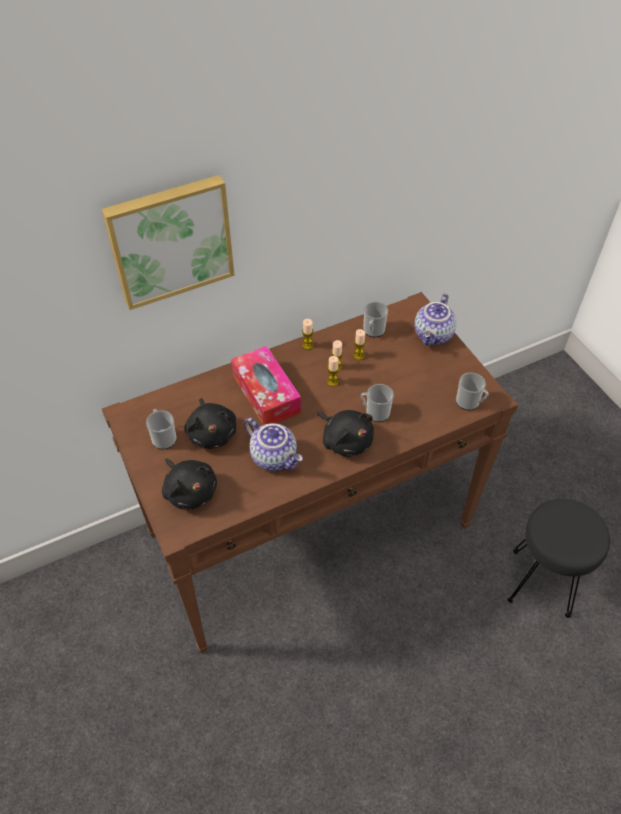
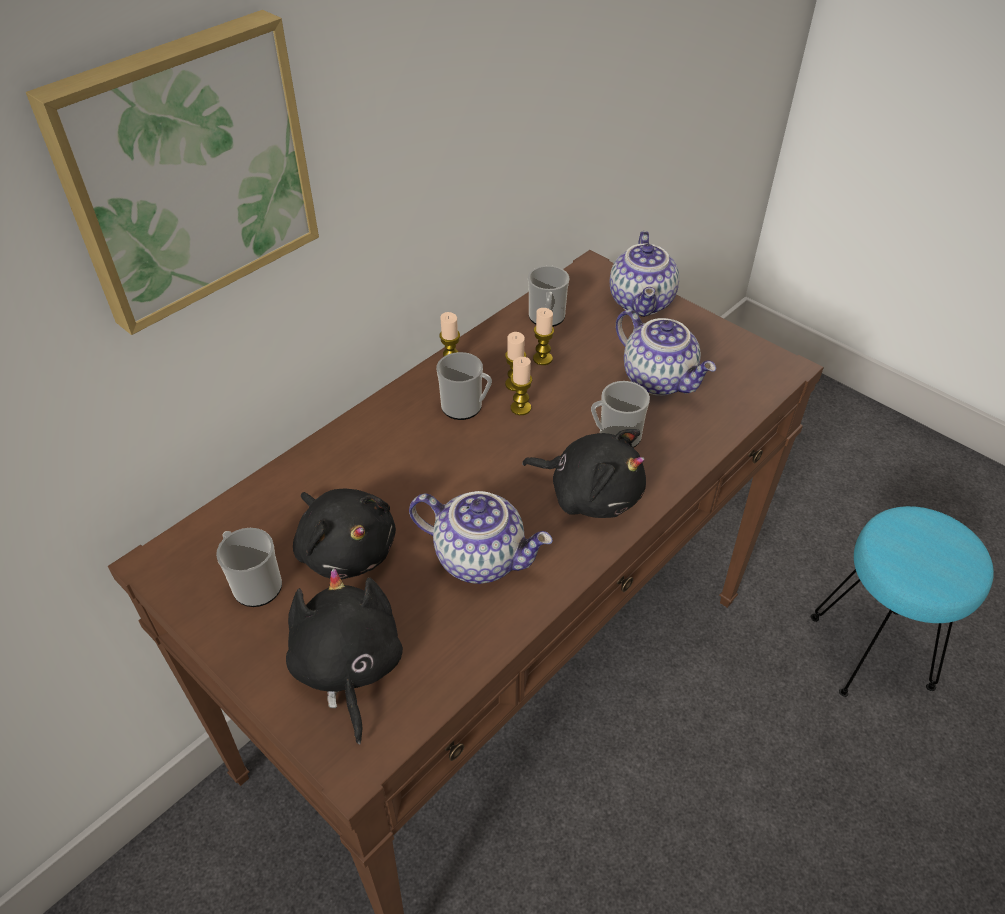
camera: 20 degrees left, 5 degrees down
(190, 491) = (348, 668): black plush toy -> black plush toy turned 135 degrees counterclockwise
(266, 394) = (416, 456): tissue box -> none
(417, 386) = (660, 379): none -> teapot
(470, 403) = (753, 383): mug -> mug (466, 407)
(542, 583) = (872, 651): black stool -> turquoise stool

